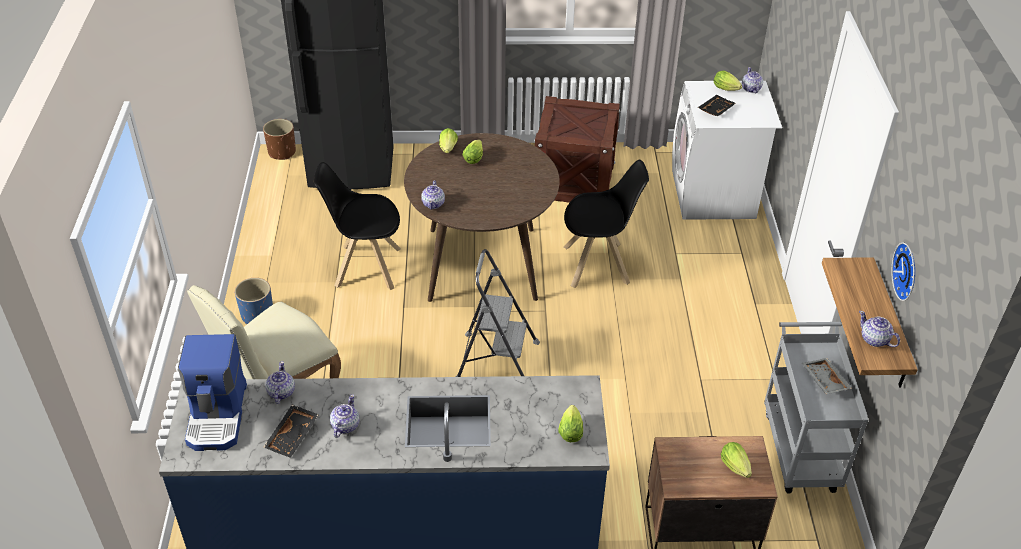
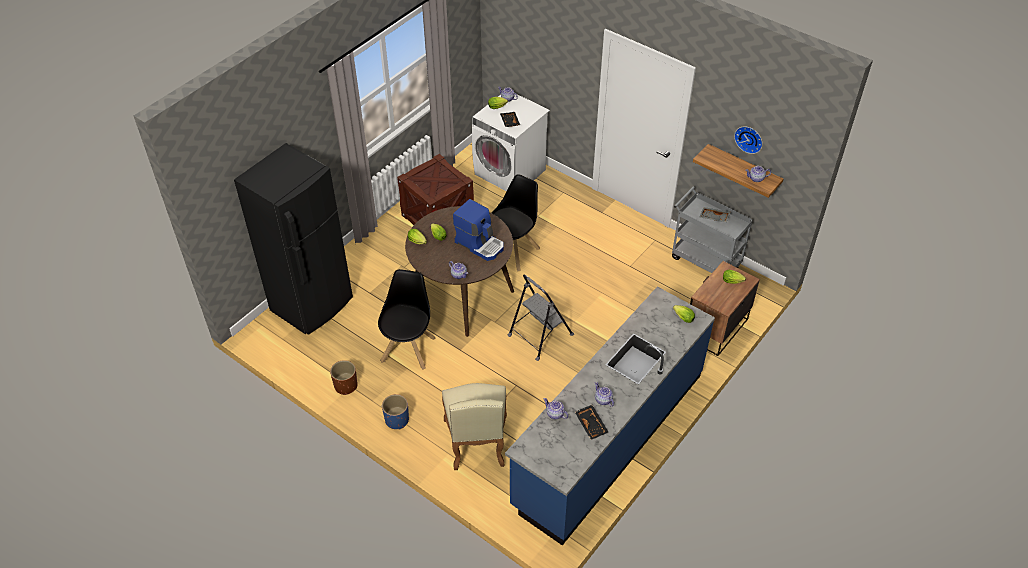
camera: 50 degrees left, 5 degrees up
(218, 415) = (548, 449): coffee machine -> coffee machine (480, 244)
(282, 152) = (255, 329): brown planter -> brown planter (346, 386)
(365, 267) = (409, 348): black chair -> black chair turned 150 degrees clockwise

